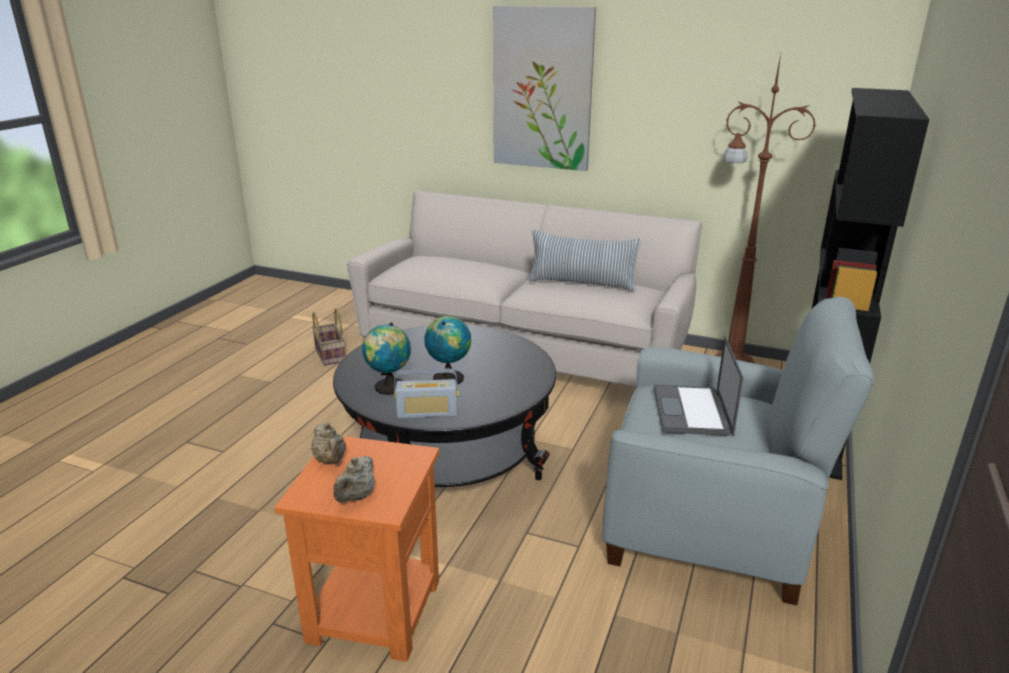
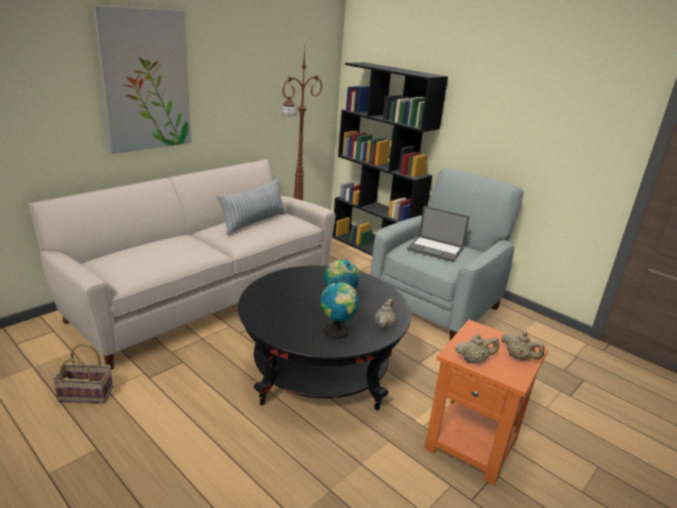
camera: 70 degrees left, 0 degrees up
(427, 413) = (384, 325): radio -> beige teapot

